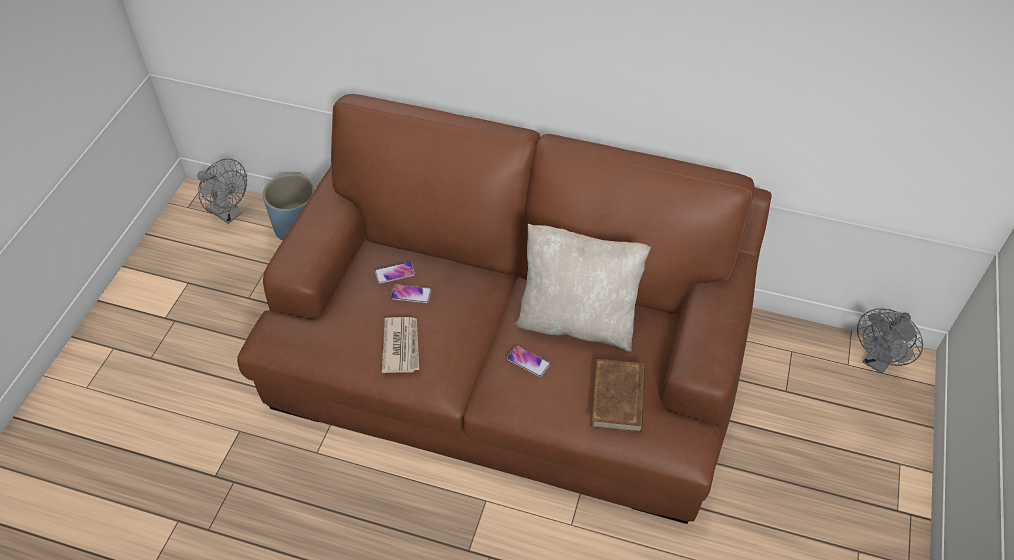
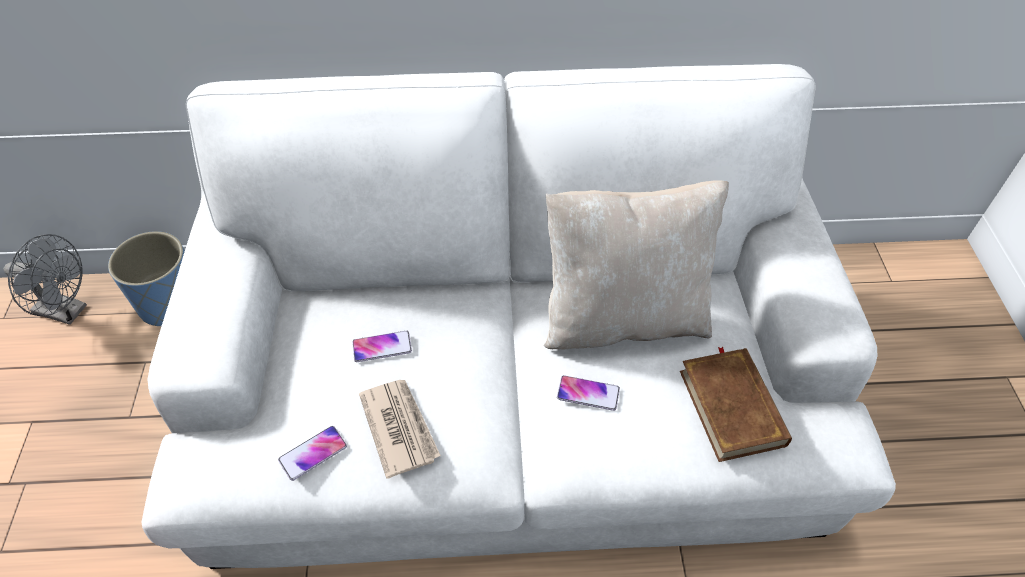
camera: 20 degrees left, 0 degrees up
(394, 273) = (346, 324): phone -> phone (313, 453)
(507, 361) = (512, 396): brown sofa -> white sofa
(878, 361) = (919, 268): grey fan -> none

